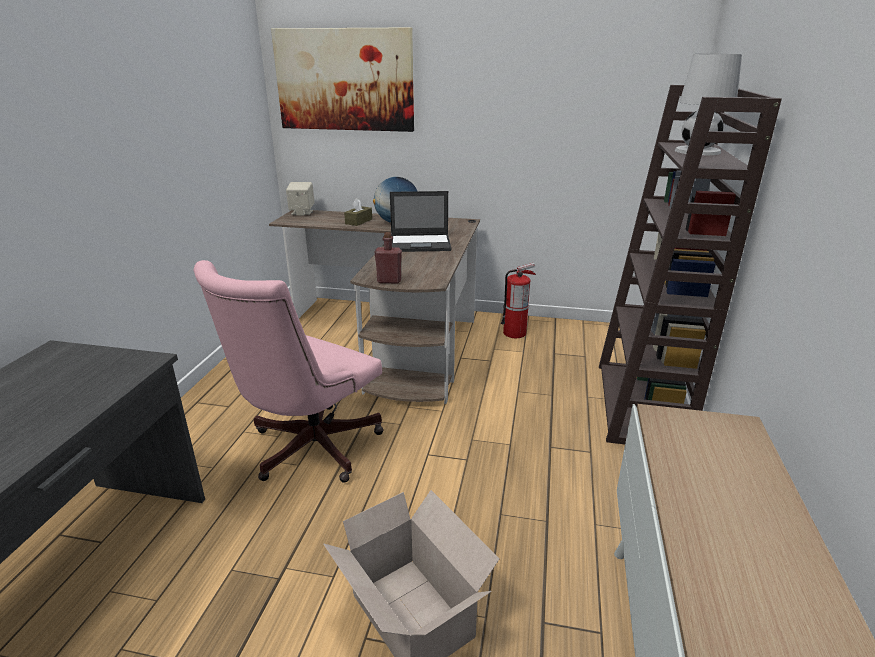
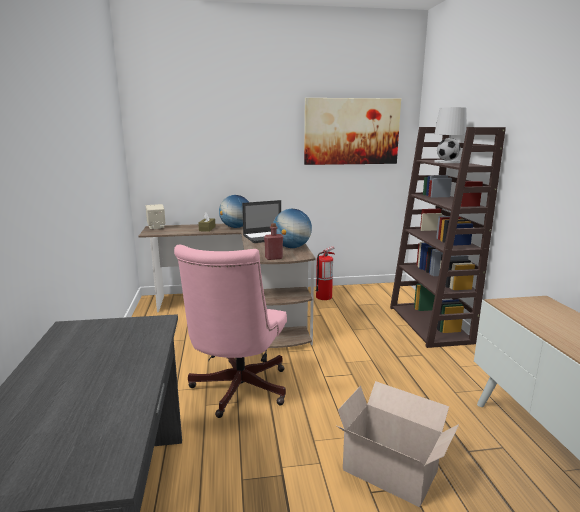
camera: 20 degrees left, 10 degrees down
(344, 80) = (188, 130): picture -> picture (351, 131)
(433, 265) = (292, 247): none -> globe

